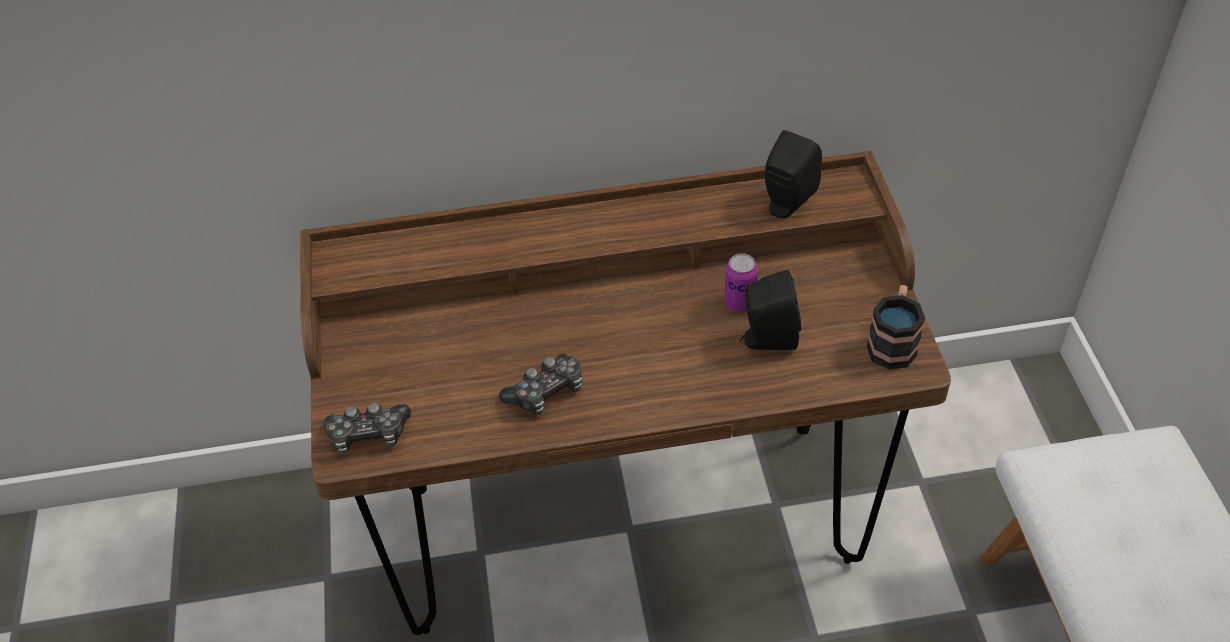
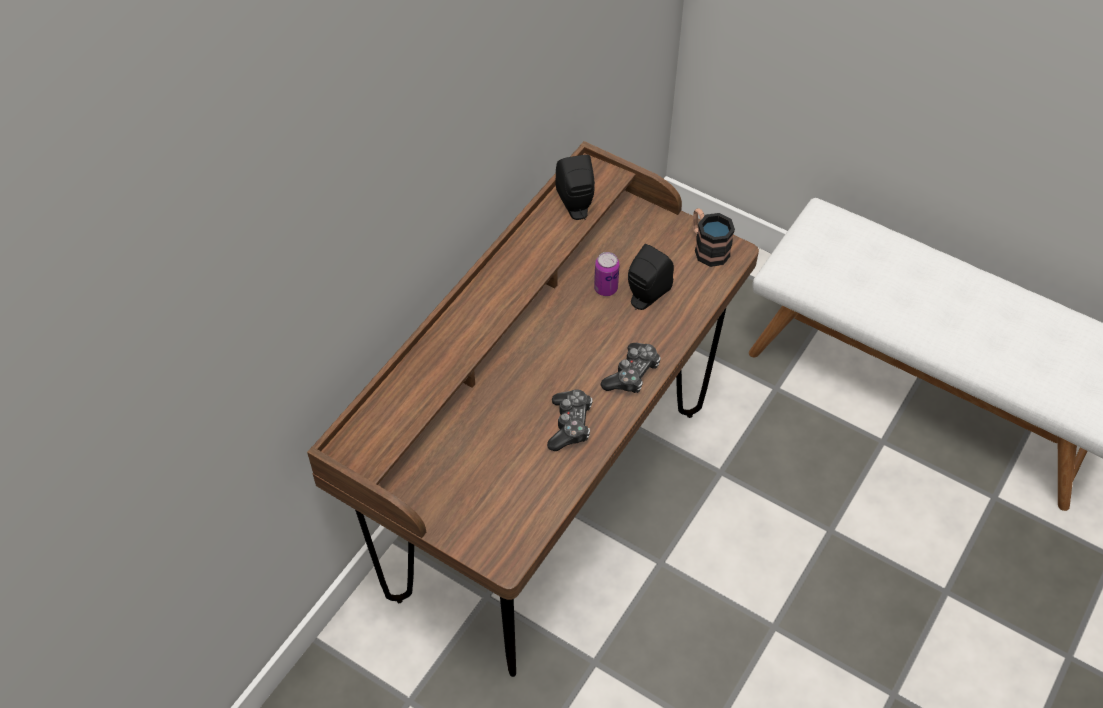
camera: 50 degrees left, 5 degrees up
(368, 435) = (504, 537): game controller -> game controller (632, 374)

